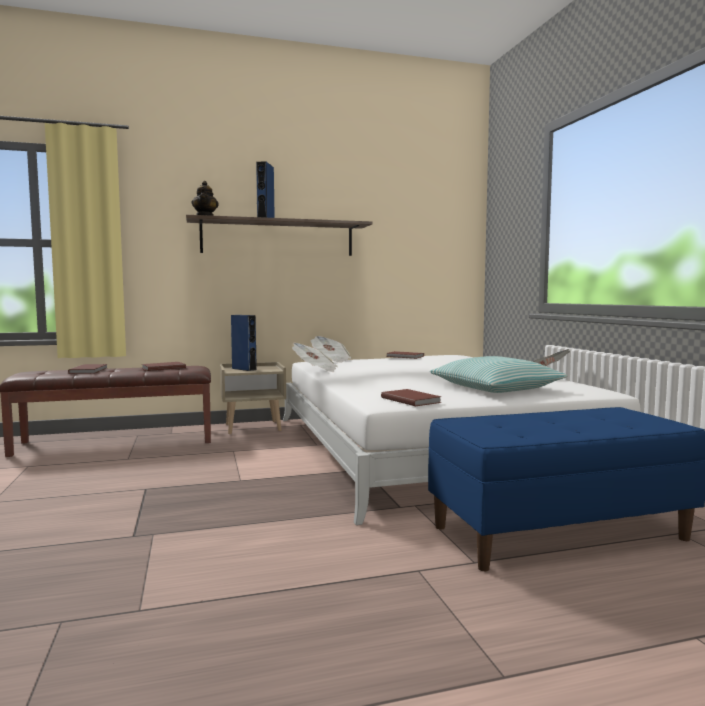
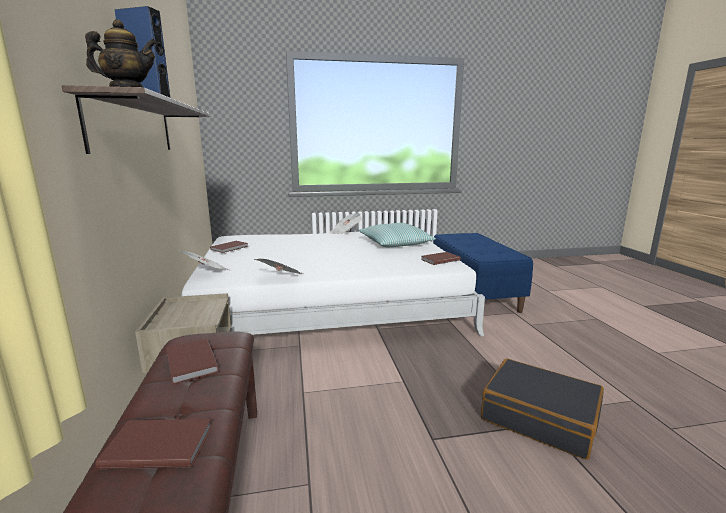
camera: 85 degrees left, 10 degrees up
(144, 535) = (539, 417): none -> black suitcase
(244, 369) = (187, 318): blue speaker -> none

